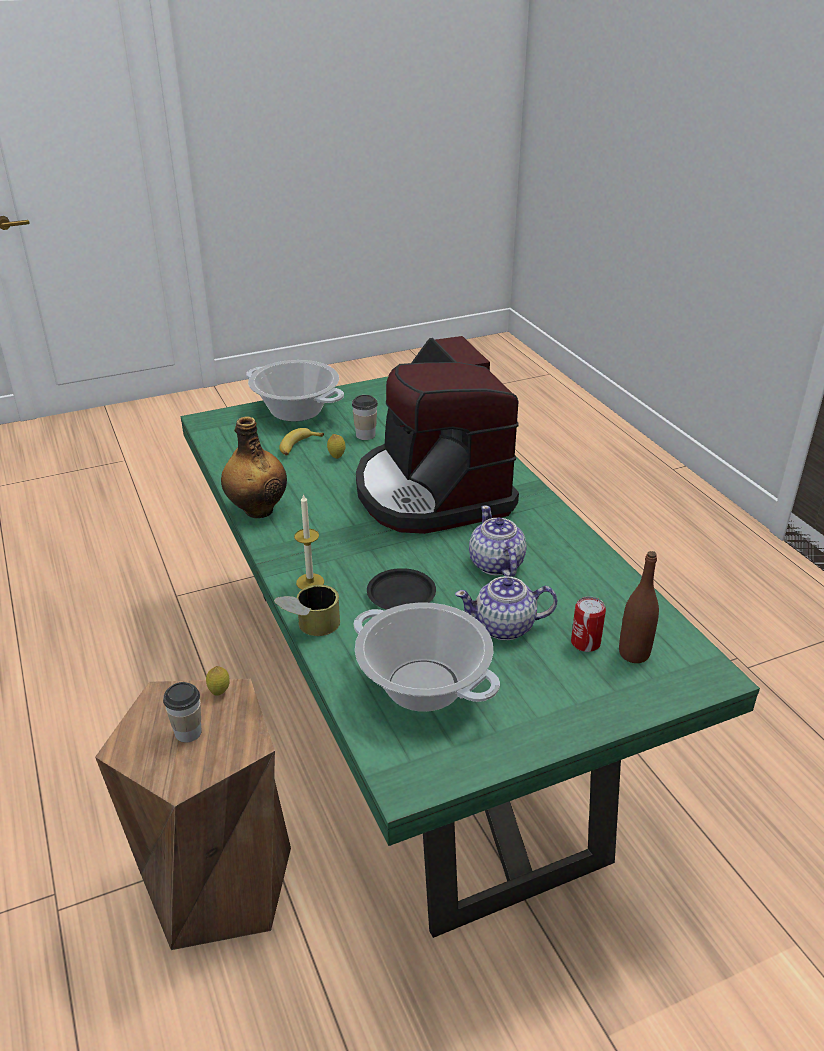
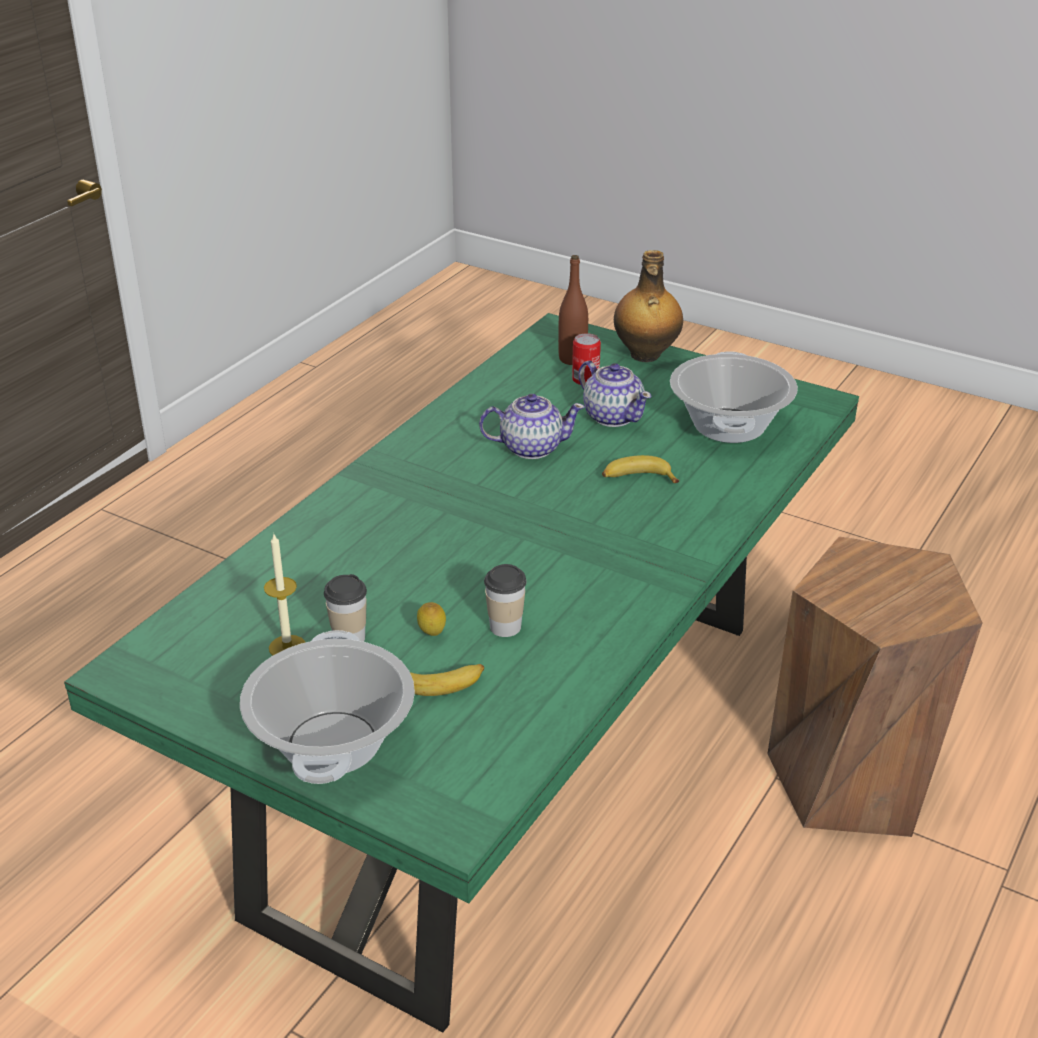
camera: 125 degrees left, 0 degrees up
(188, 732) = (890, 587): cup -> cup (505, 627)
(219, 692) = (831, 596): lemon -> none
(257, 510) = (618, 634): bottle -> bottle (645, 355)
(309, 628) = (746, 504): can -> none
(310, 582) = (688, 534): candle -> candle (287, 647)
(401, 594) = (637, 478): black plate -> banana
(431, 491) = (439, 530): coffee machine -> none
(496, 565) = (530, 447): teapot -> teapot turned 135 degrees counterclockwise

